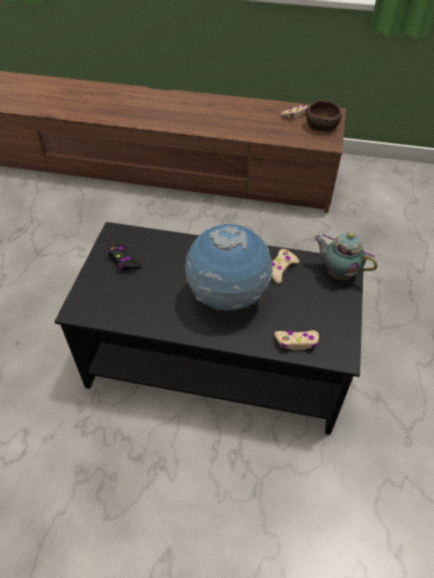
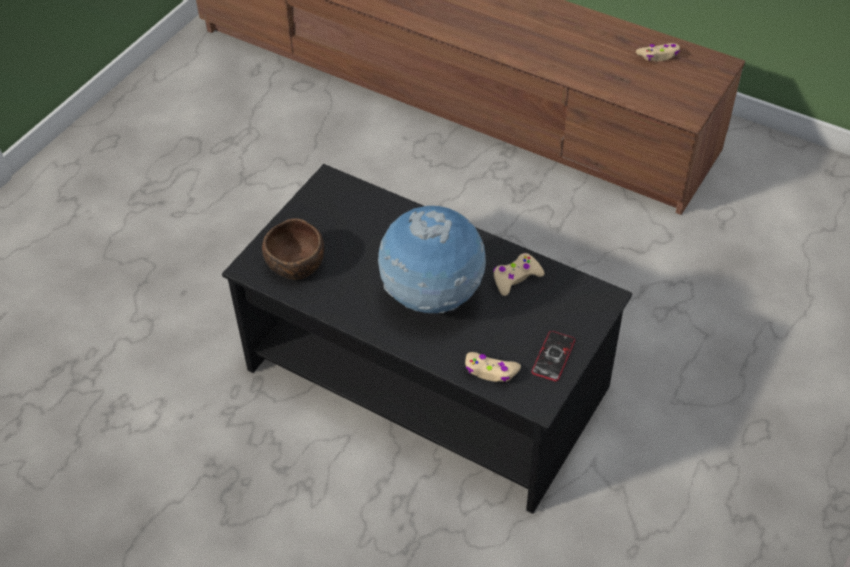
camera: 20 degrees right, 0 degrees up
(123, 261) = (326, 220): black game controller -> none
(322, 126) = (690, 84): brown bowl -> brown bowl (295, 264)
(335, 318) = (553, 356): none -> phone
(338, 273) = (588, 302): teapot -> none

